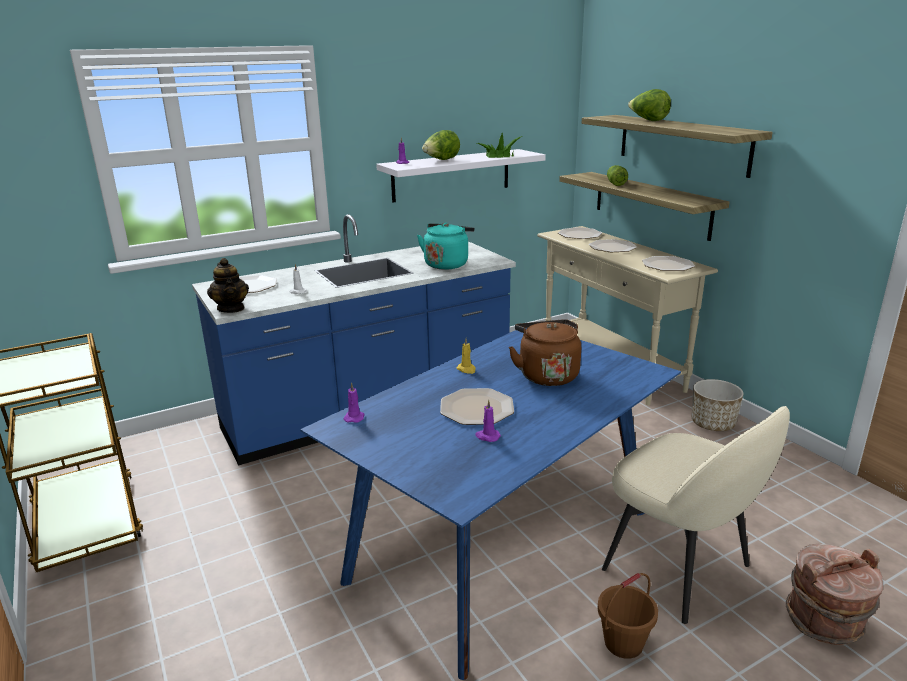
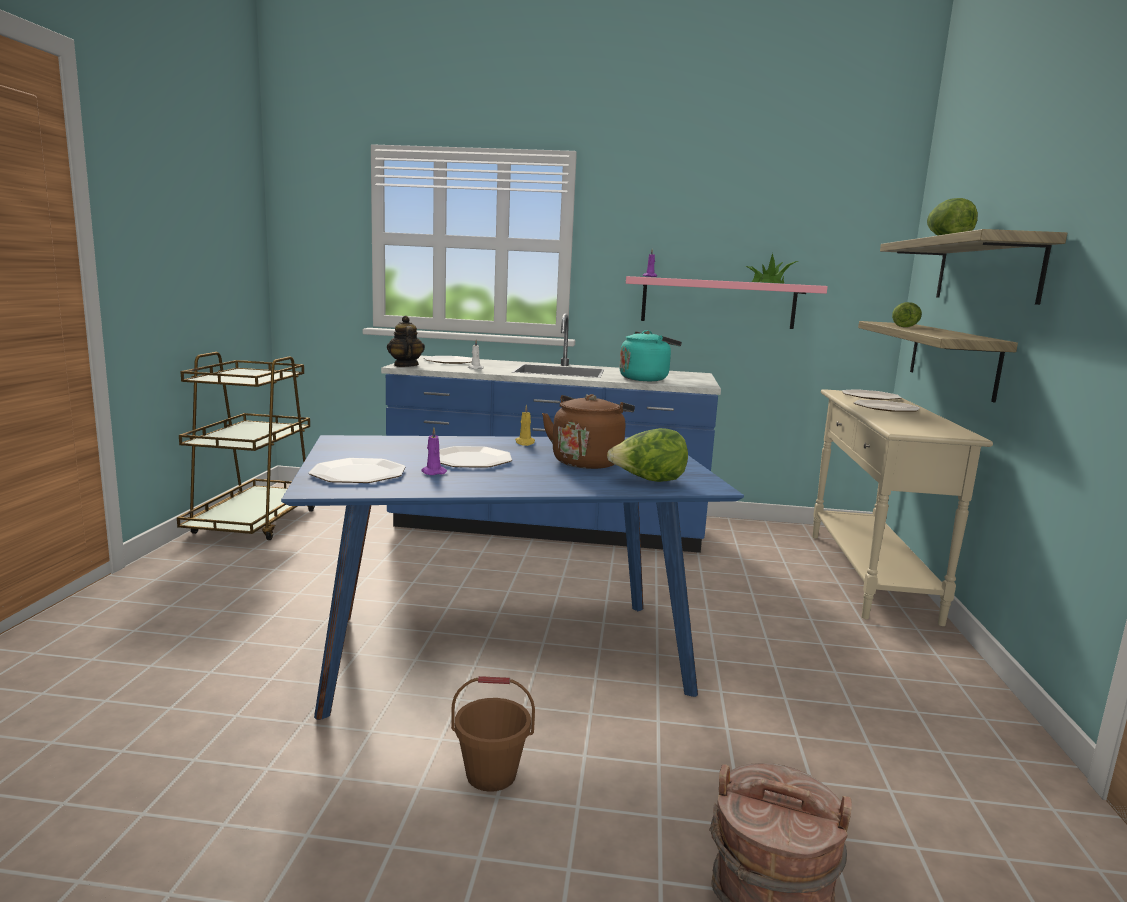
camera: 35 degrees right, 10 degrees down
(231, 308) = (405, 366): teapot -> teapot turned 150 degrees clockwise
(354, 417) = (369, 440): purple candle -> none
(441, 160) = (695, 279): lettuce -> lettuce (648, 481)
(451, 175) = (718, 302): white shelf -> pink shelf
(668, 265) = (923, 427): plate -> plate (358, 473)
(679, 569) = (656, 756): beige chair -> none
(712, 424) = (932, 664): planter -> none

